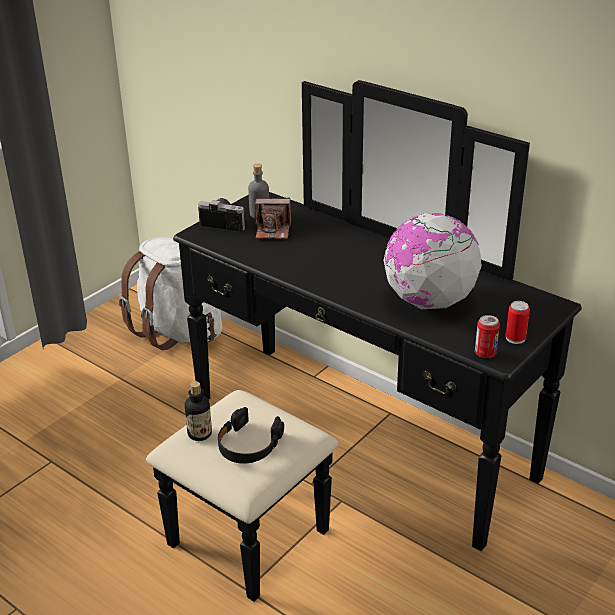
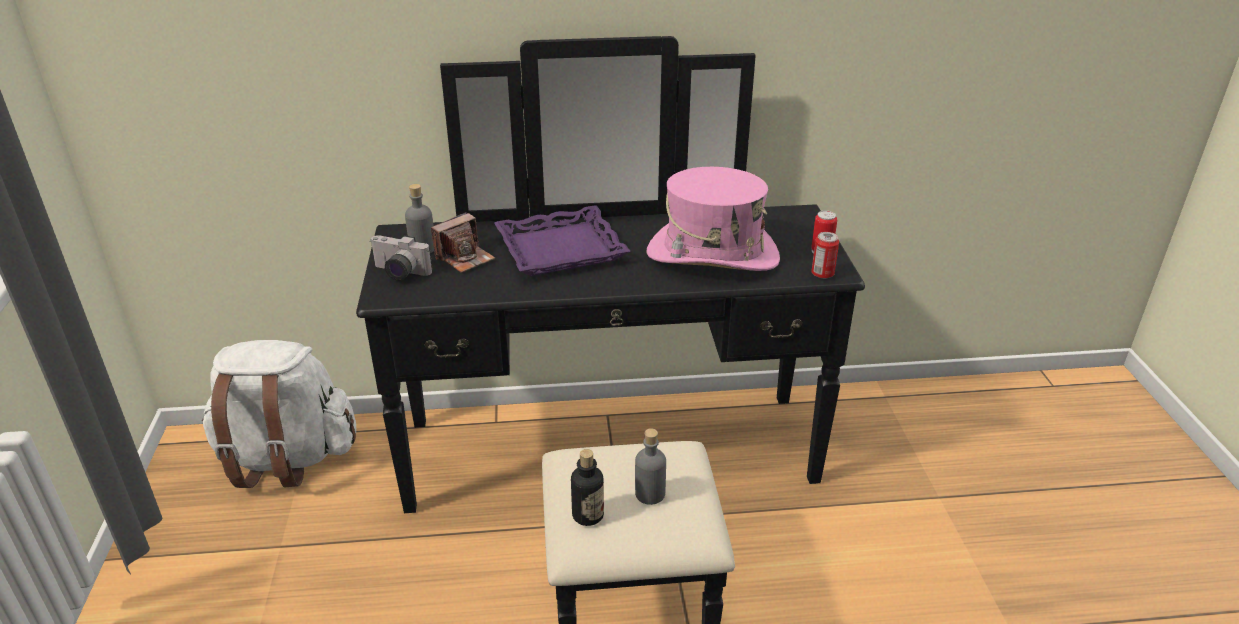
camera: 45 degrees left, 0 degrees up
(224, 223) = (398, 273): camera -> camera turned 135 degrees counterclockwise
(248, 445) = (650, 494): black headphones -> grey bottle
(337, 251) = (561, 249): none -> purple tray
(428, 302) = (712, 255): globe -> pink hat

